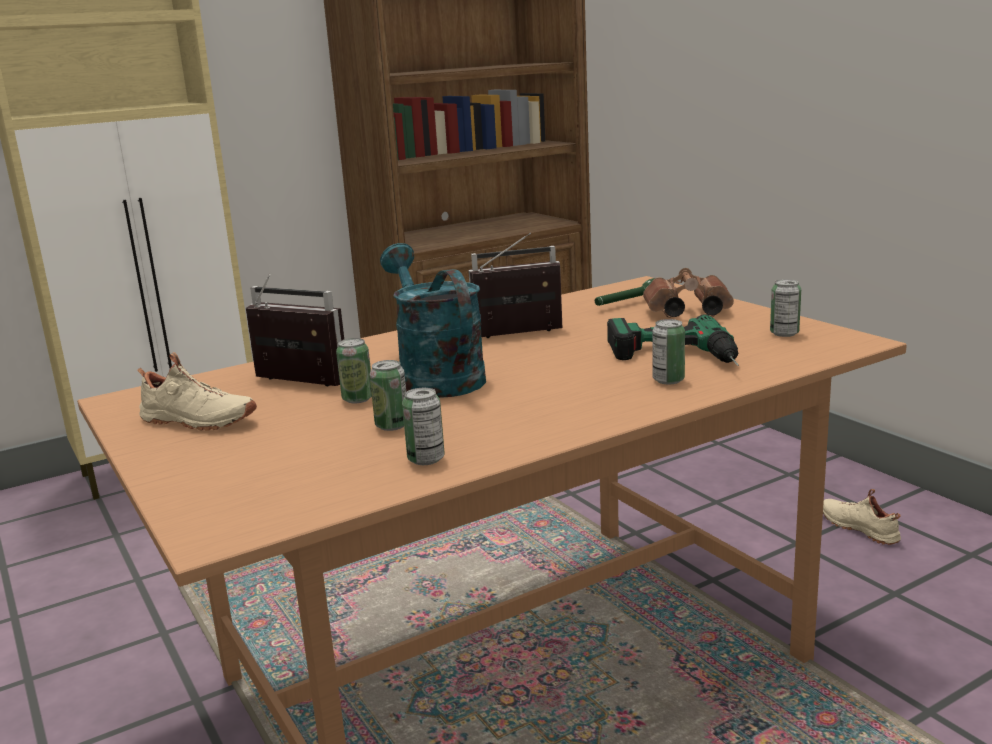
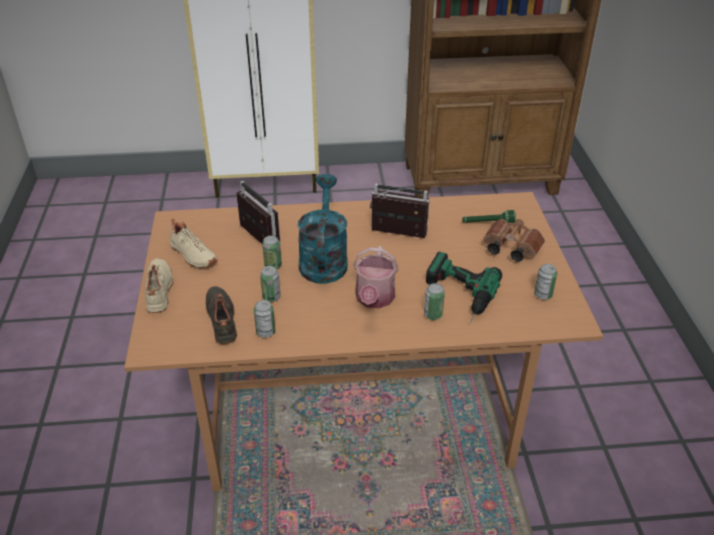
camera: 25 degrees right, 20 degrees up
(330, 467) = (223, 319): none -> black shoe
(563, 389) = (374, 299): none -> watering can
(860, 528) = (630, 391): beige shoe -> beige shoe (160, 290)

